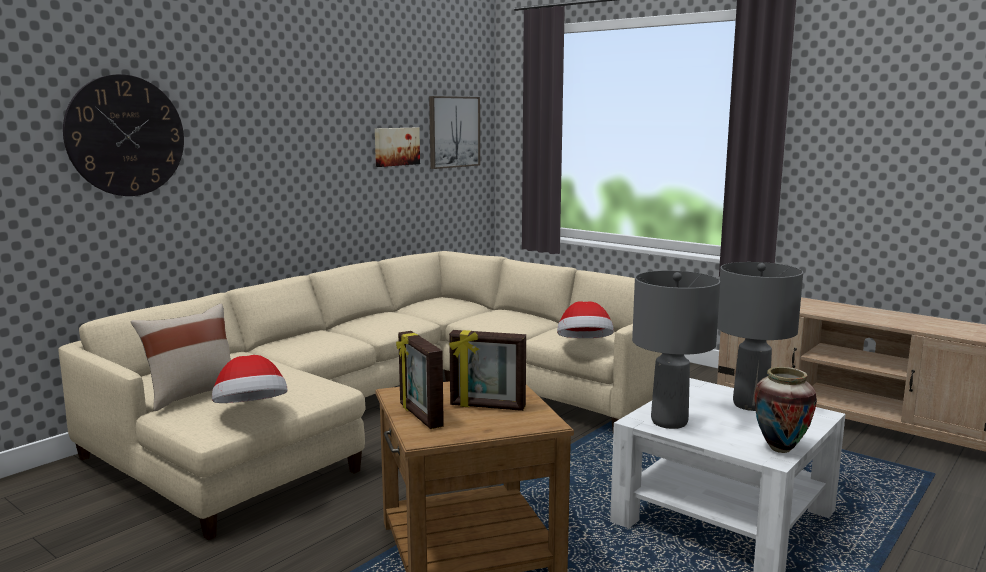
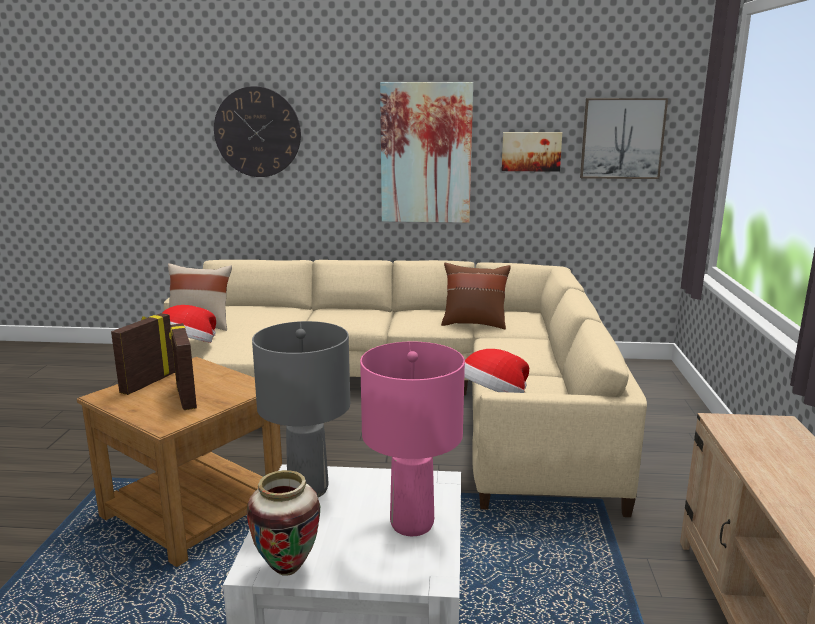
camera: 55 degrees right, 5 degrees up
(313, 153) = (426, 153): none -> picture
(424, 315) = (474, 323): none -> brown pillow
(750, 404) = (412, 523): grey table lamp -> pink table lamp

